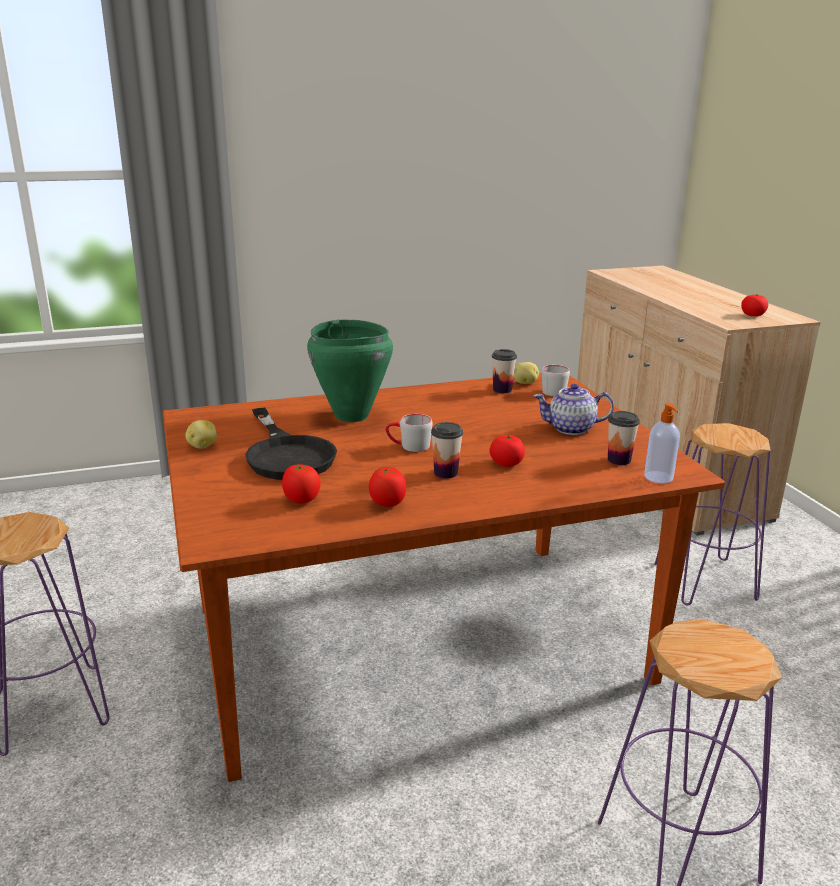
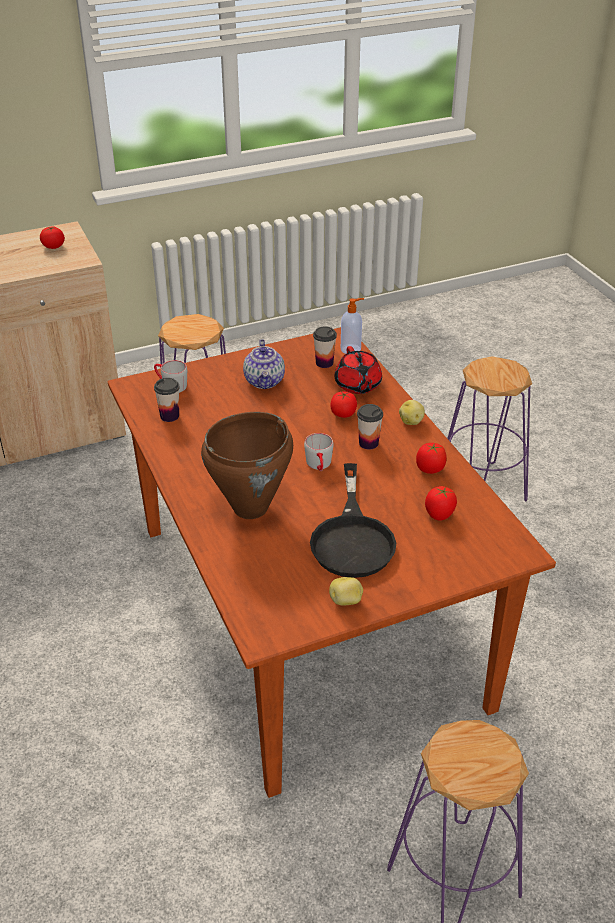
camera: 95 degrees left, 15 degrees up
(287, 454) = (352, 537): black frying pan -> black frying pan turned 120 degrees clockwise
(351, 416) = (251, 508): green cooking pot -> brown cooking pot
(525, 383) = (149, 402): potato -> potato (411, 421)
(570, 476) = (358, 385): none -> red teapot

